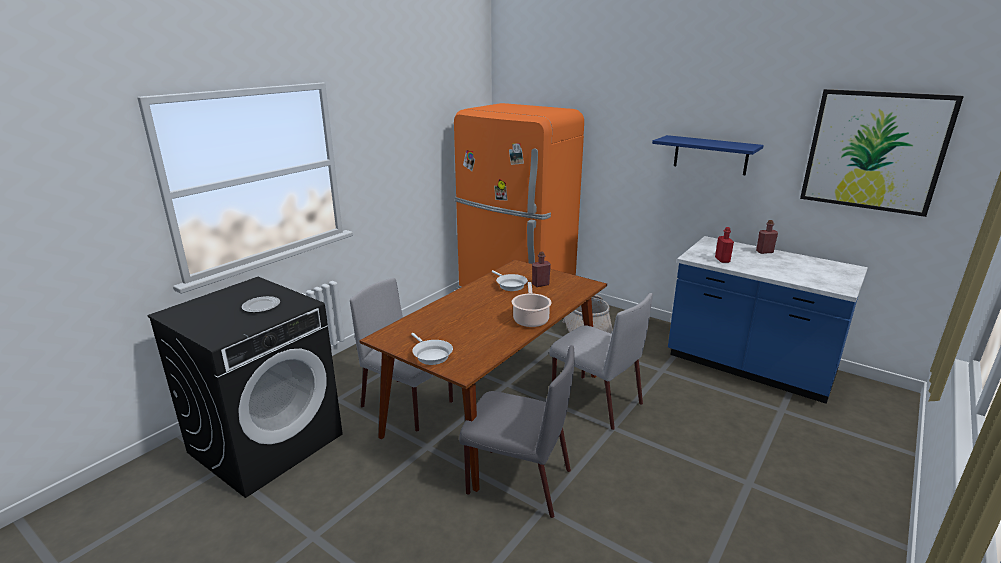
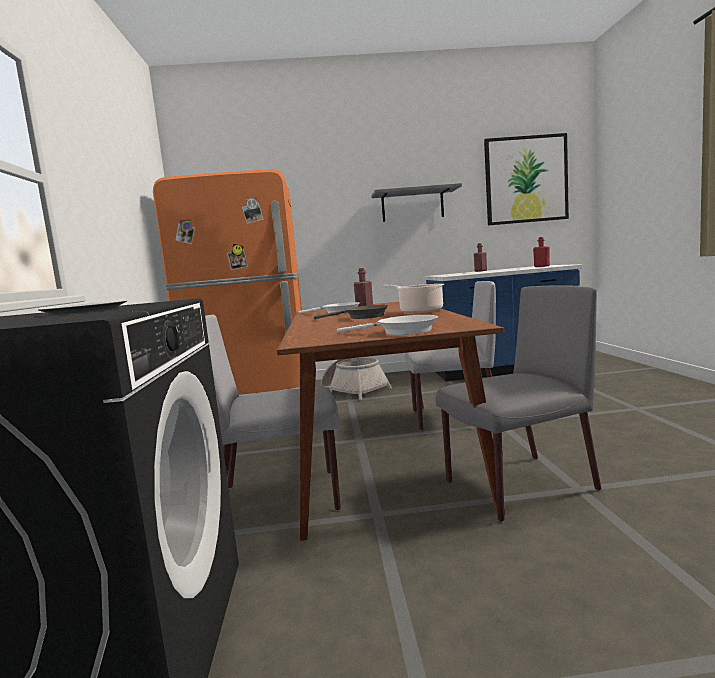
camera: 40 degrees left, 15 degrees down
(489, 308) = (362, 317): none -> brown frying pan
(710, 155) = (412, 205): blue shelf -> grey shelf
(722, 260) = (471, 273): red bottle -> red bottle (541, 266)

